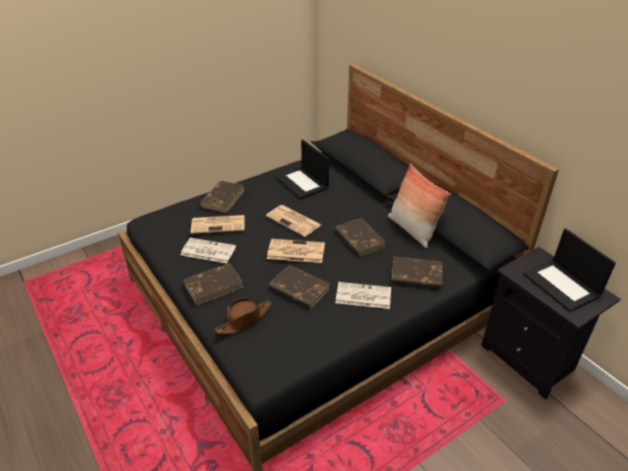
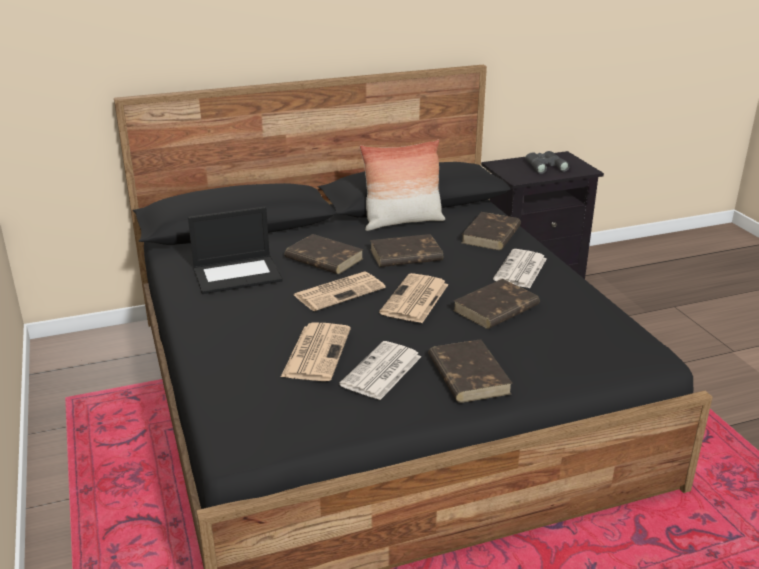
camera: 75 degrees left, 10 degrees down
(223, 198) = (231, 346): brown book -> brown book (323, 258)
(244, 319) = (552, 354): brown hat -> none
(562, 285) = (545, 165): laptop -> grey binoculars

